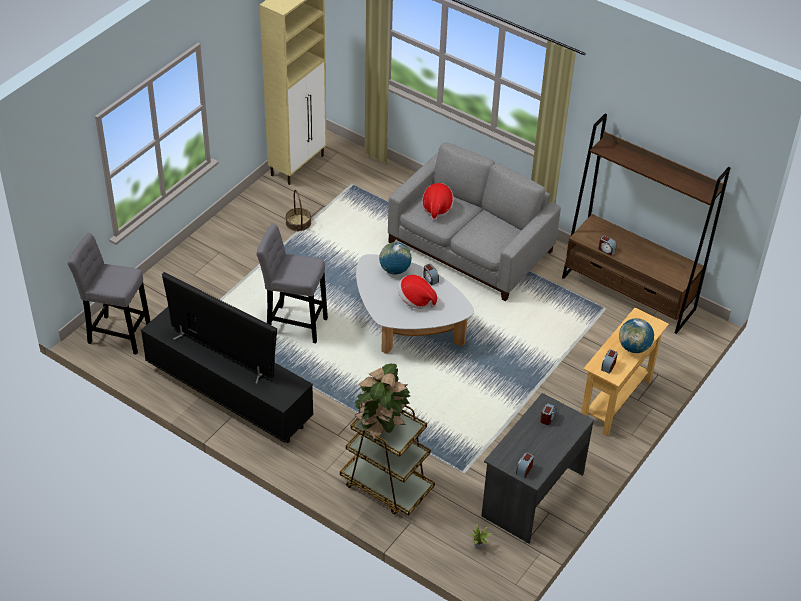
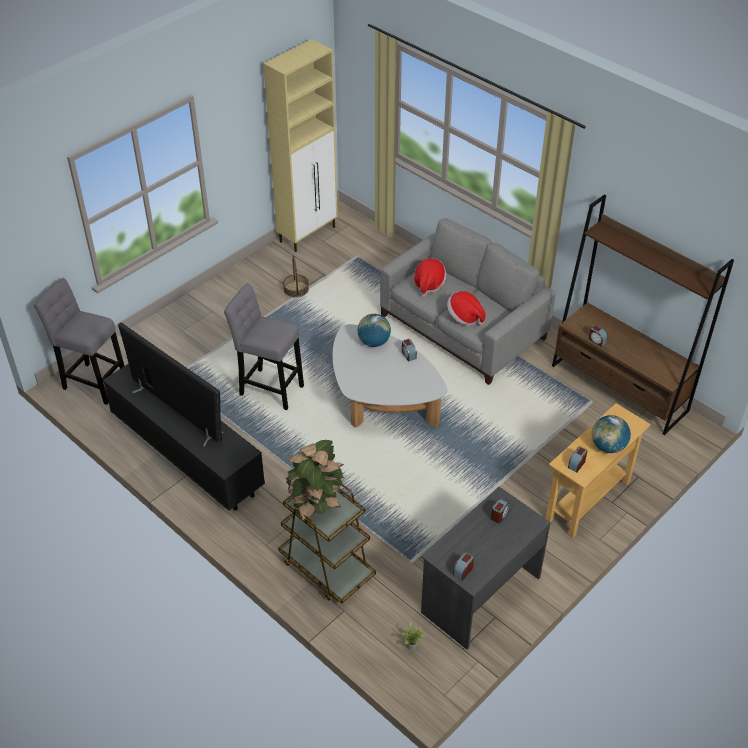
camera: 10 degrees right, 0 degrees up
(415, 300) = (389, 375): hat -> hat (464, 317)

